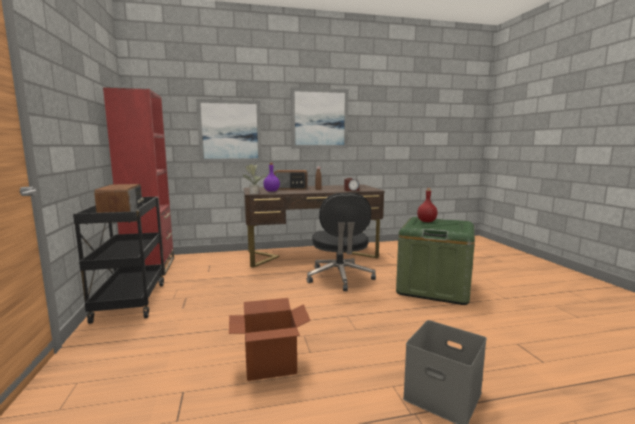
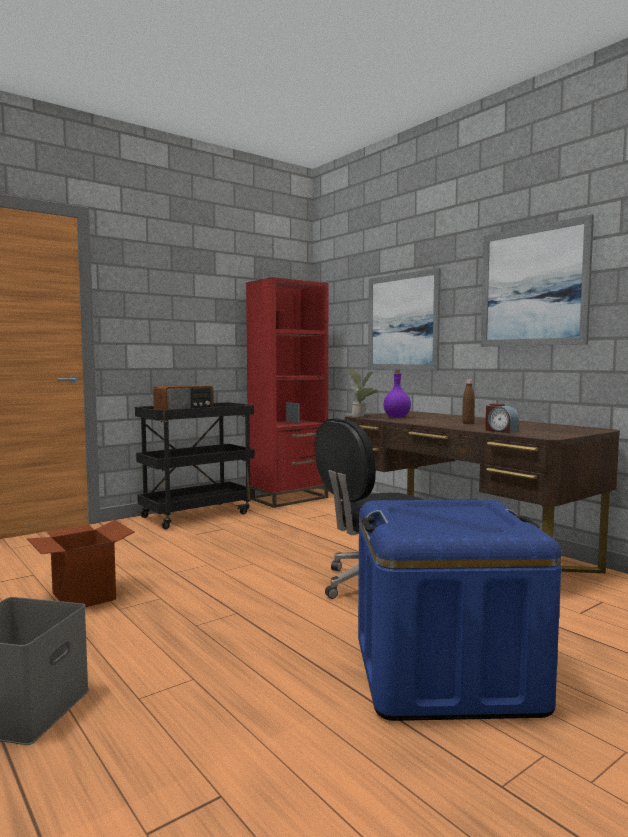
camera: 65 degrees right, 5 degrees down
(291, 188) = (450, 418): radio -> none
(427, 221) = (465, 509): red bottle -> none
(434, 288) = (445, 674): green storage box -> blue storage box

